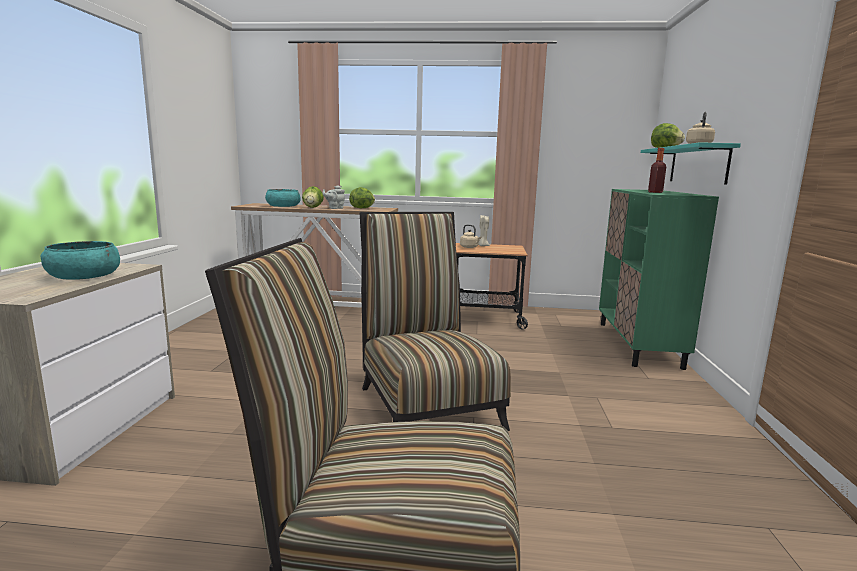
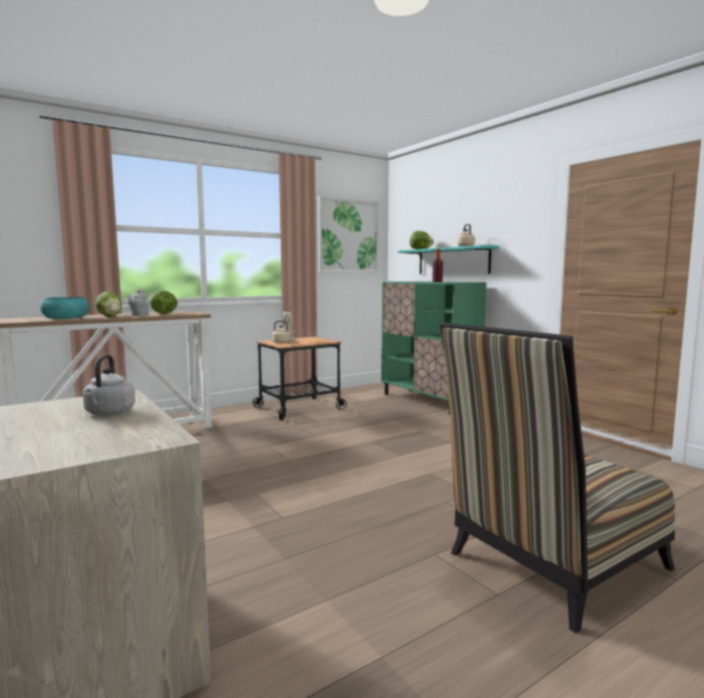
camera: 40 degrees left, 5 degrees down
(84, 276) = (109, 413): turquoise bowl -> grey kettle
(426, 402) = (383, 476): chair -> none
(593, 132) = (348, 236): none -> picture

